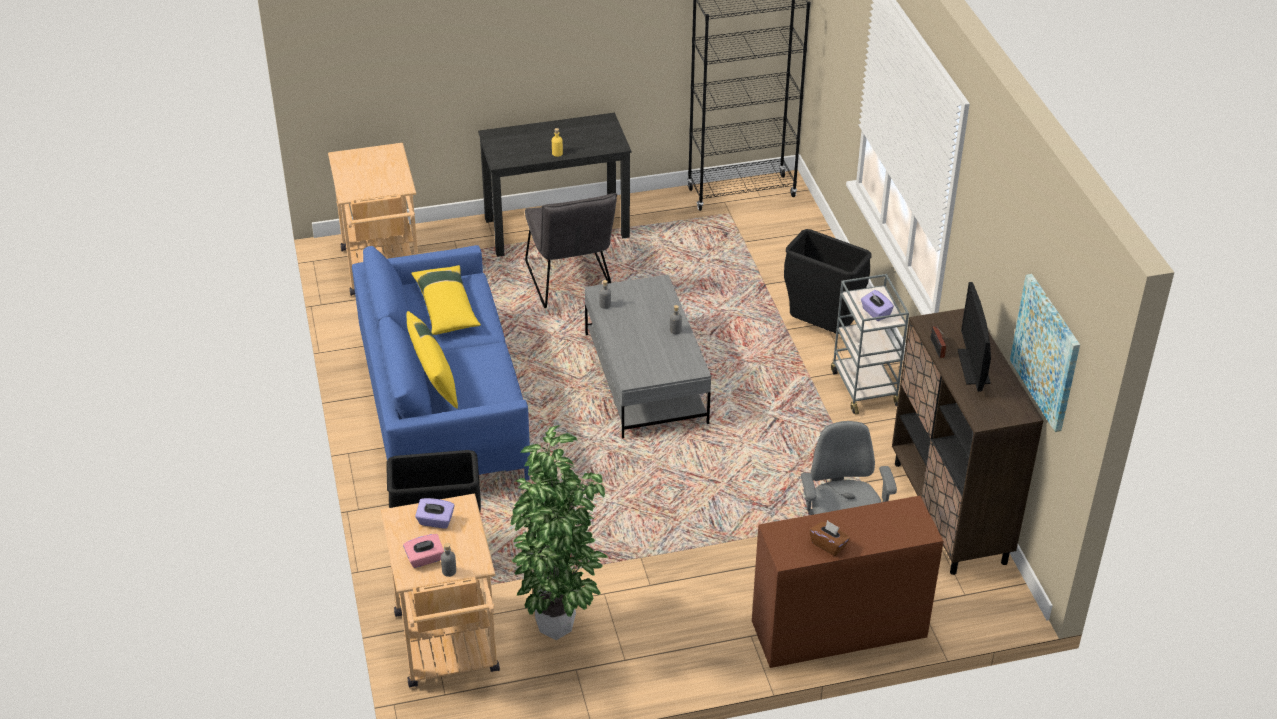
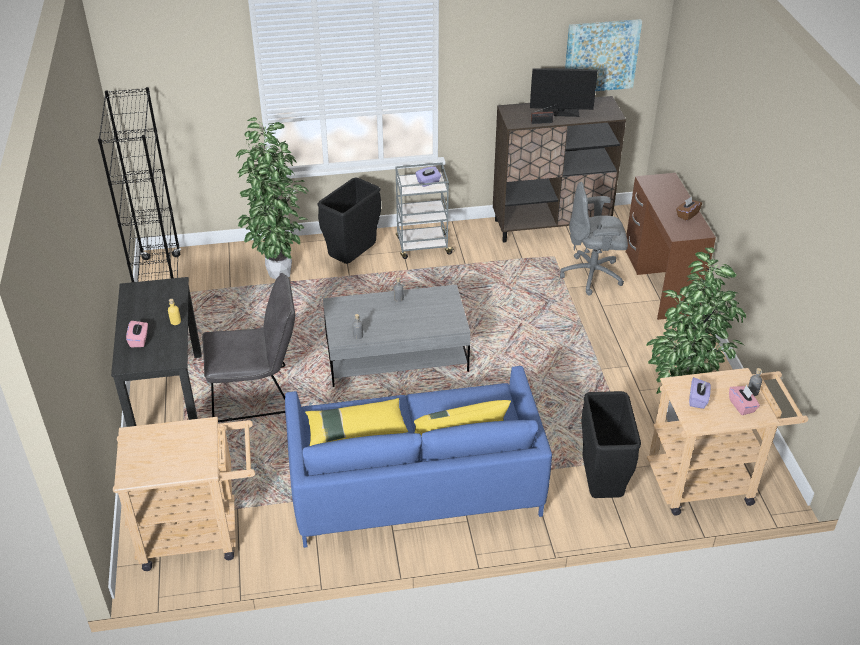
camera: 85 degrees left, 0 degrees up
(527, 137) = (139, 340): none -> pink tissue box
(780, 273) = (279, 272): none -> potted plant

